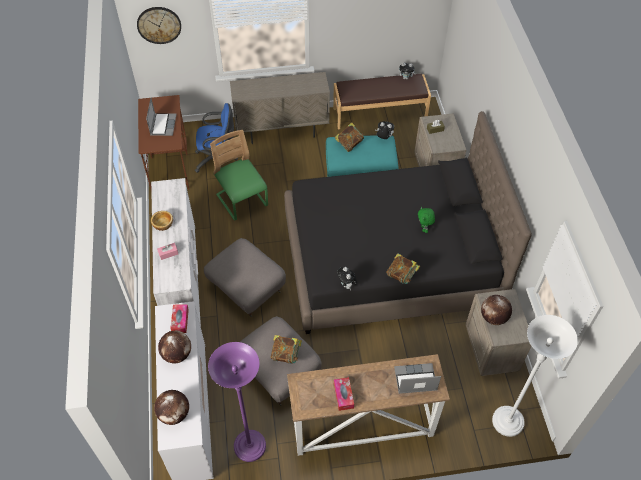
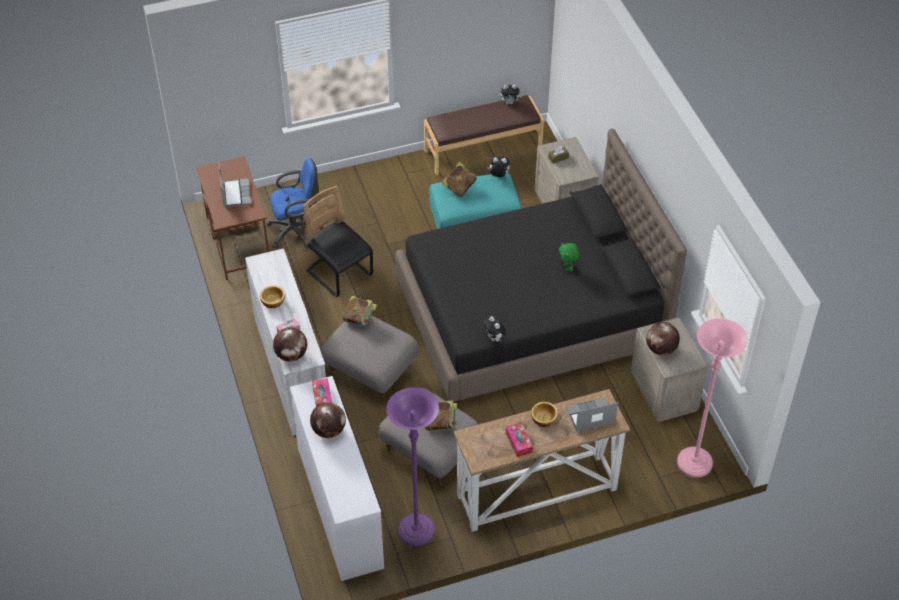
camera: 10 degrees left, 5 degrees down
(159, 25) = (219, 76): wall clock -> none
(174, 414) = (343, 487): globe -> globe (291, 355)
(242, 201) = (340, 274): green chair -> black chair
(282, 131) = (368, 186): beige cabinet -> none
(371, 375) = (543, 419): none -> bowl
(402, 275) = (553, 320): book -> book (360, 319)
(507, 422) = (694, 463): white floor lamp -> pink floor lamp

